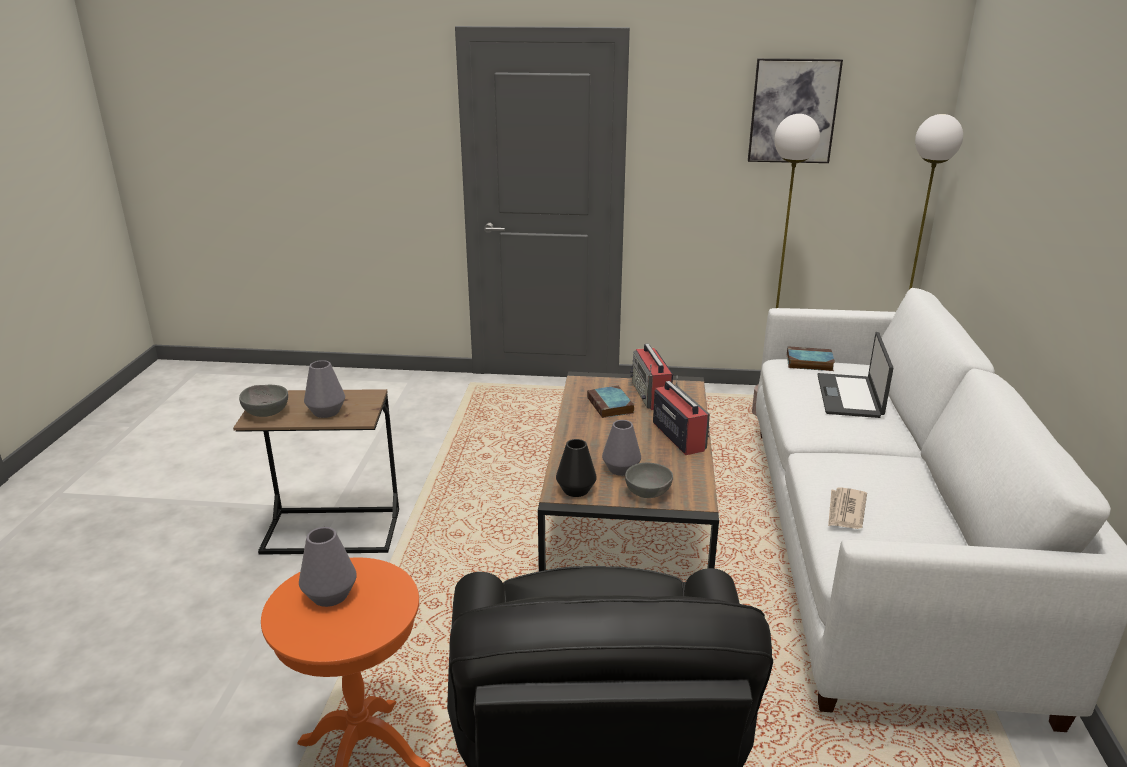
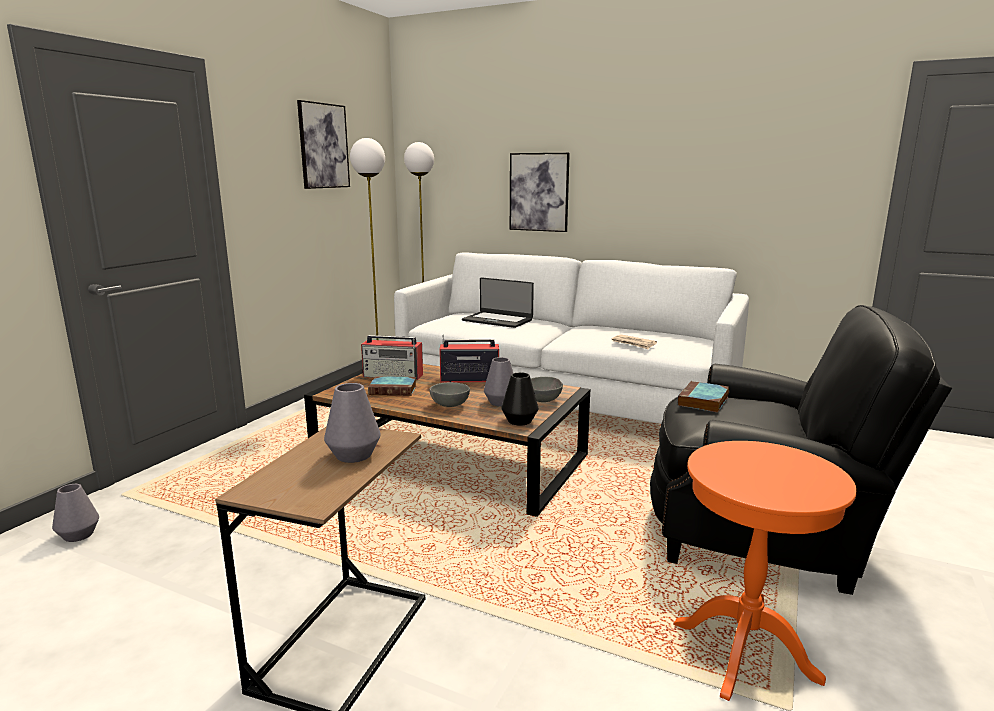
camera: 70 degrees left, 10 degrees down
(266, 412) = (305, 492): grey bowl -> grey bowl (448, 405)
(330, 595) = (753, 475): grey vase -> grey vase (78, 535)
(808, 362) = (440, 319): book -> book (703, 401)
(1025, 235) = (539, 192): none -> picture

